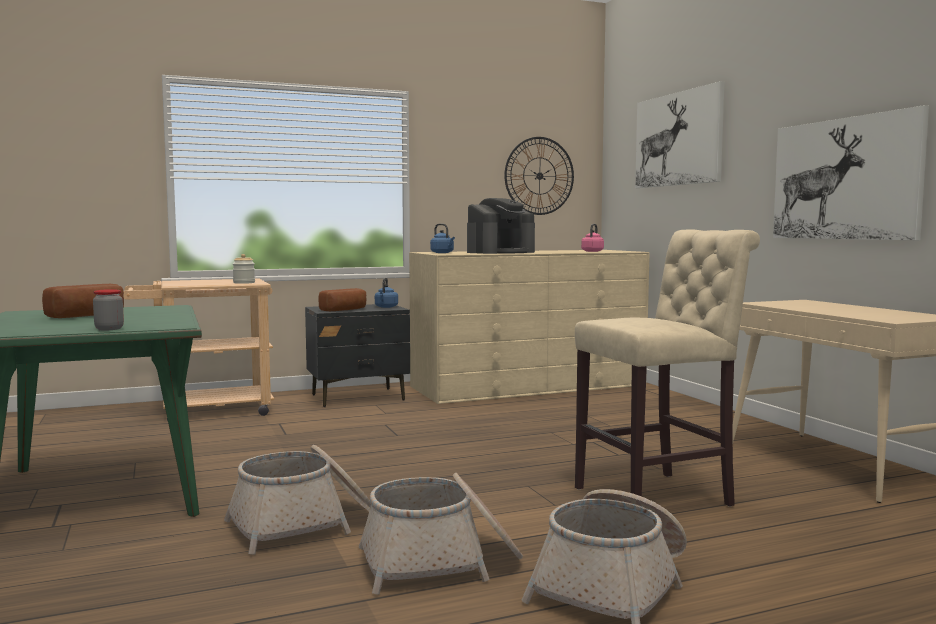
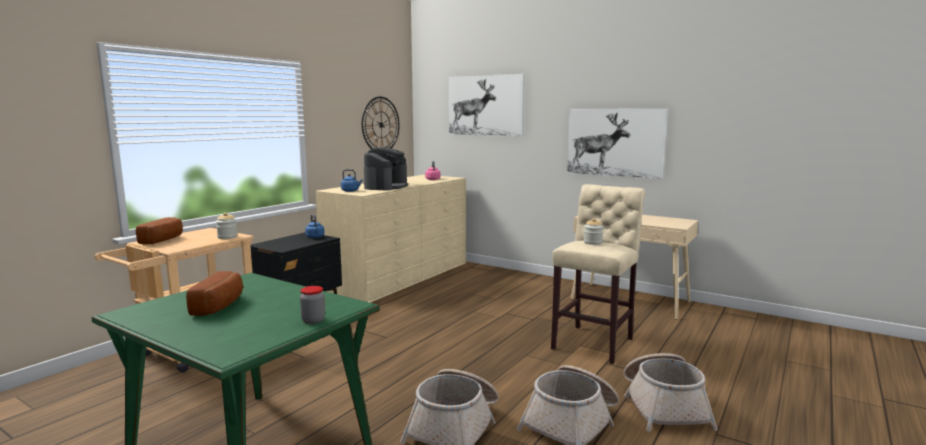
camera: 35 degrees left, 5 degrees up
(345, 310) = (294, 245): bread -> bread (164, 240)
(644, 318) = (593, 242): none -> jar

